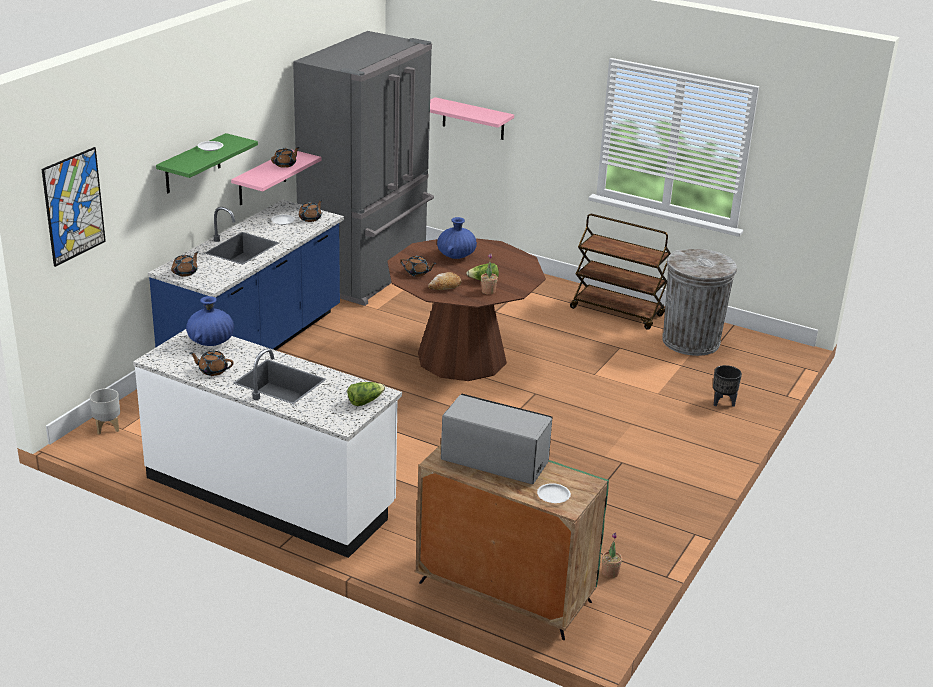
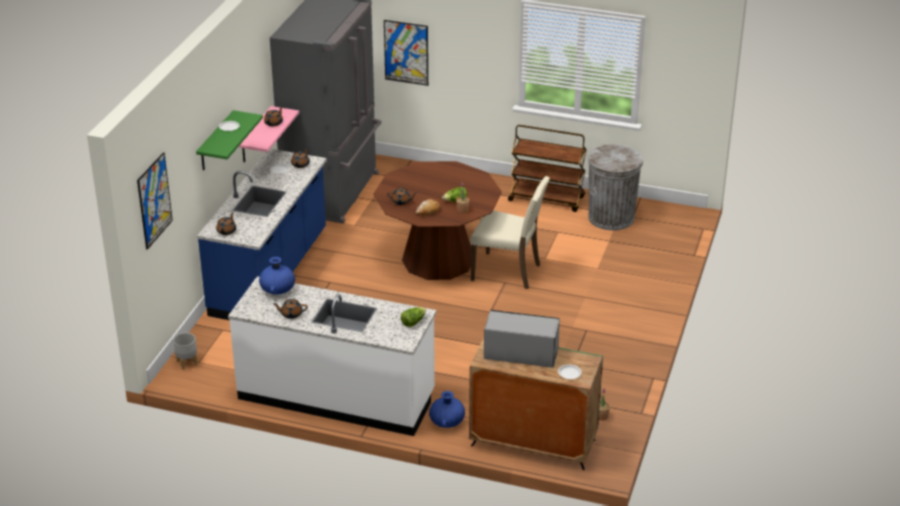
camera: 10 degrees left, 5 degrees up
(456, 255) = (425, 180): blue vase -> blue vase (447, 422)
(473, 119) = (406, 52): pink shelf -> picture
(543, 382) = (508, 272): none -> beige chair
(723, 403) = (648, 268): black planter -> none

